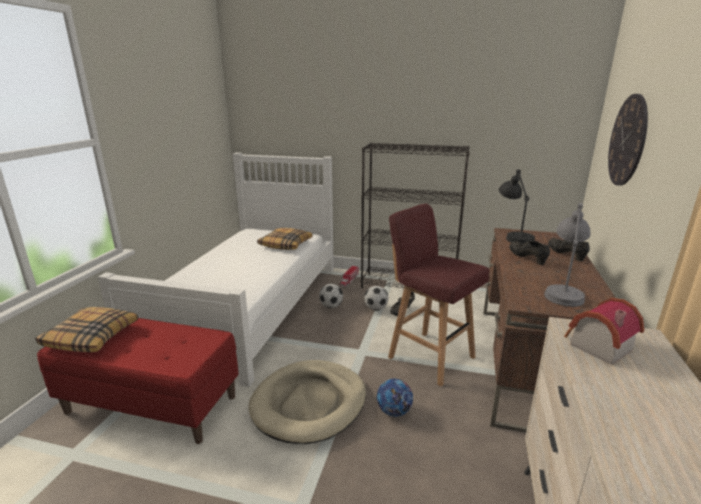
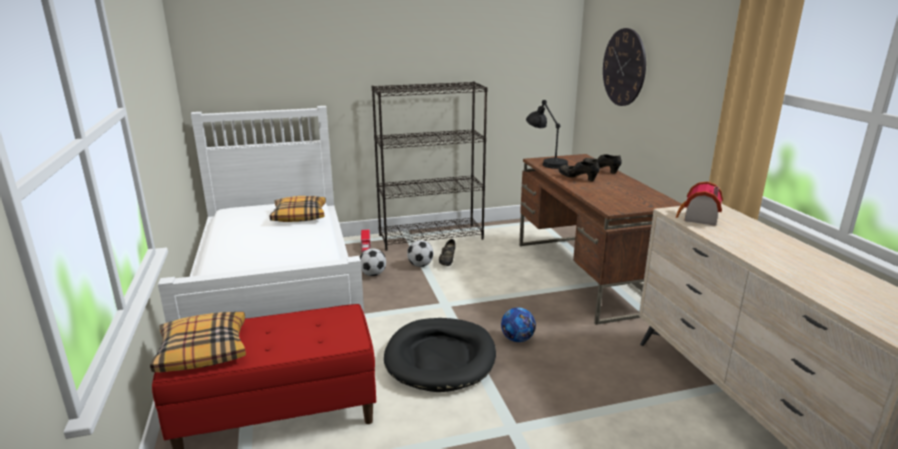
camera: 30 degrees left, 0 degrees up
(309, 403) = (440, 358): beige dog bed -> black dog bed
(429, 356) = (506, 290): red stool -> none
(563, 290) = (626, 195): grey table lamp -> none

